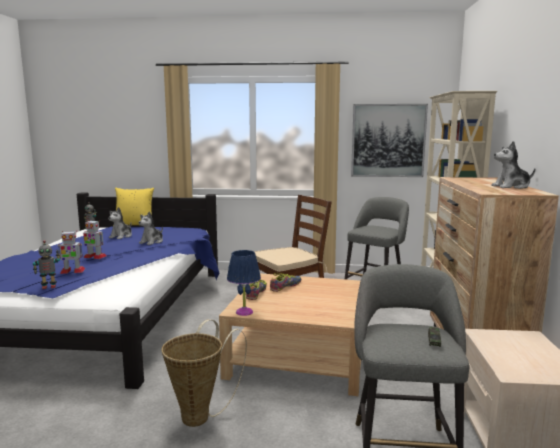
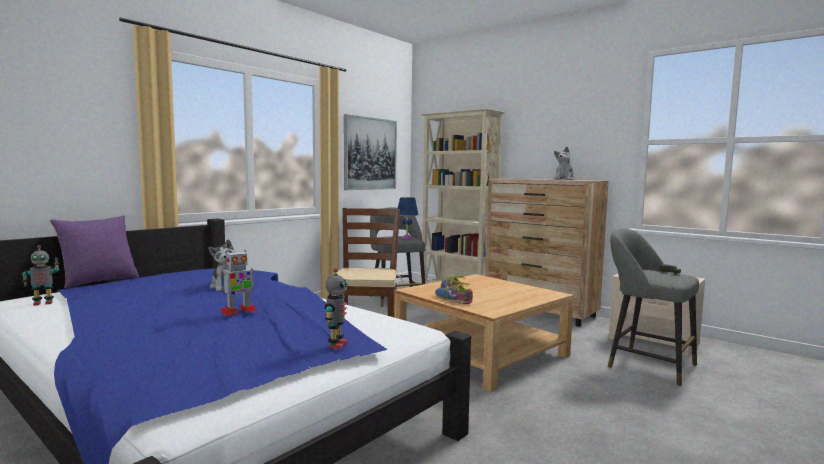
camera: 55 degrees left, 5 degrees down
(72, 271) = (287, 327): toy robot -> none
(121, 236) = (149, 292): plush toy -> none
(135, 225) = (99, 281): yellow pillow -> purple pillow
(200, 415) = (552, 415): basket -> none
(244, 312) = (498, 310): blue table lamp -> blue table lamp (406, 238)

